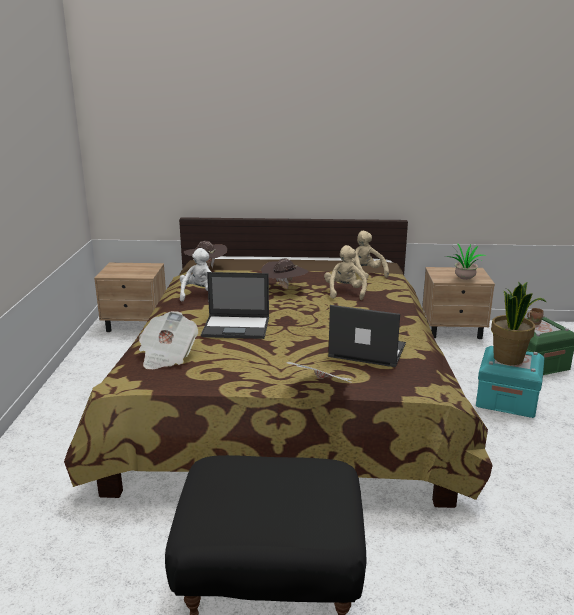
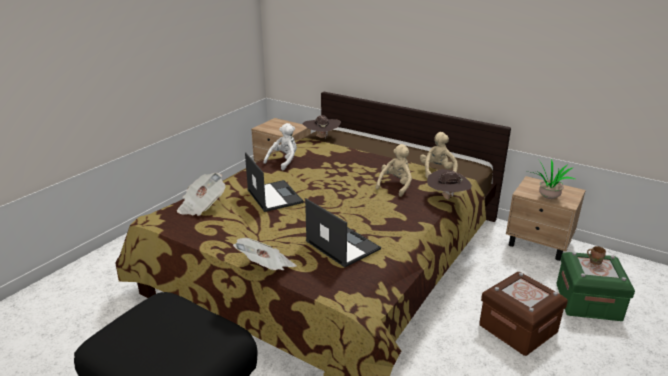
camera: 30 degrees right, 5 degrees up
(237, 327) = (274, 196): laptop -> laptop turned 150 degrees counterclockwise
(284, 289) = (351, 170): brown hat -> brown hat (447, 198)
(507, 399) = (518, 328): turquoise storage box -> brown storage box
(509, 359) = (520, 290): potted plant -> none

